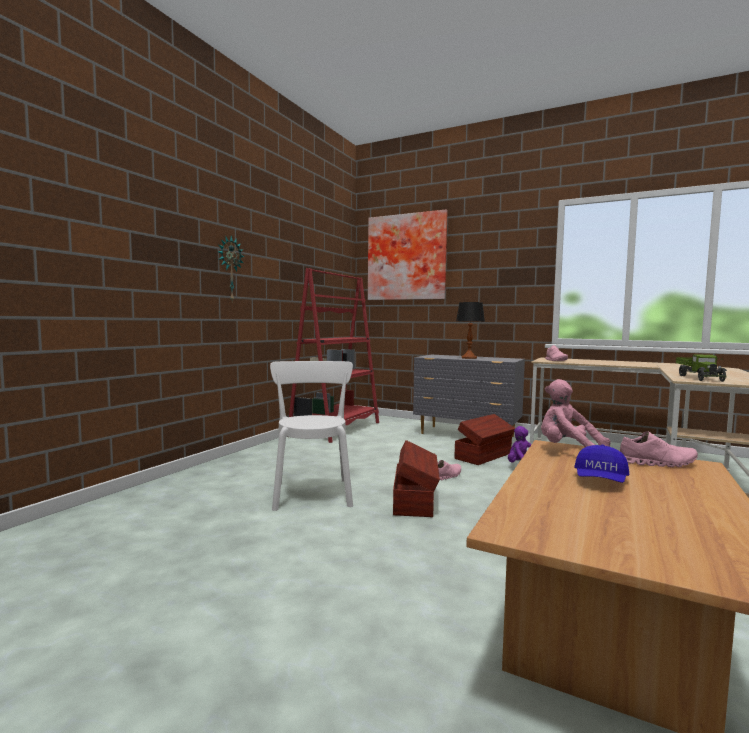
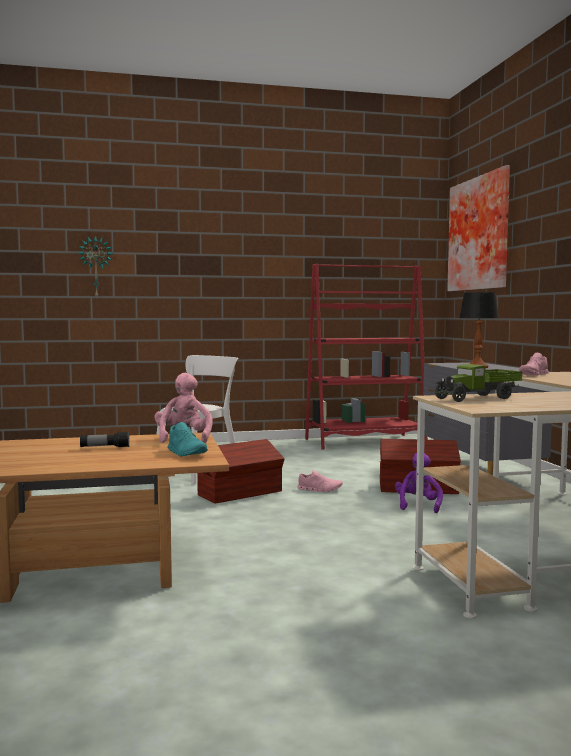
camera: 50 degrees right, 0 degrees up
(229, 269) = (233, 272): wall clock -> wall clock (96, 267)
(600, 481) = (105, 447): blue cap -> flashlight
(657, 463) = (186, 453): pink shoe -> turquoise shoe

